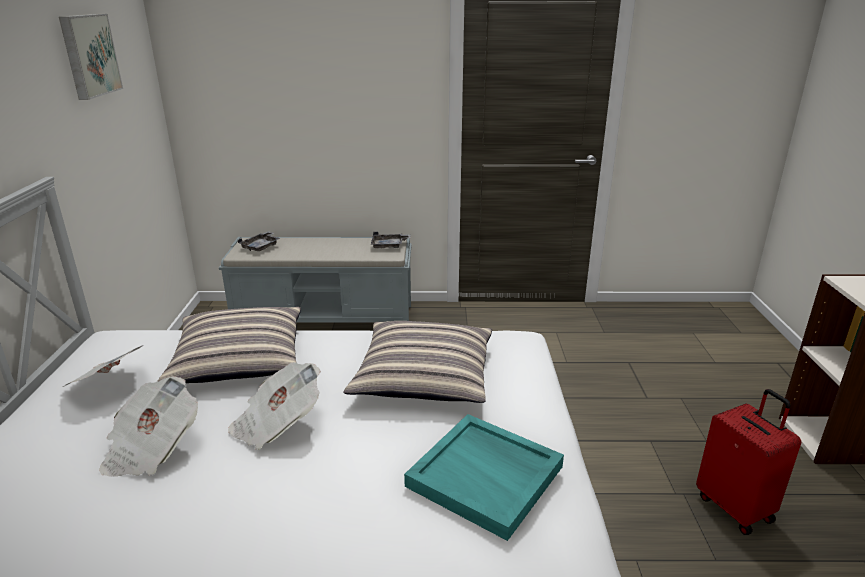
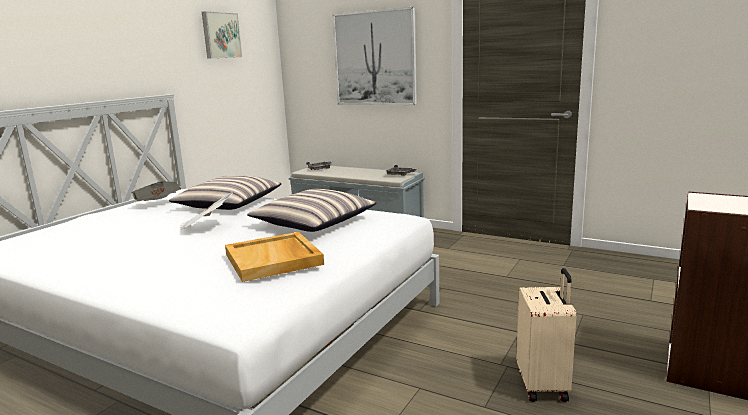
camera: 30 degrees right, 10 degrees down
(152, 448) = (142, 226): newspaper -> none
(331, 85) = (375, 58): none -> picture
(486, 476) = (274, 259): turquoise tray -> beige tray
(735, 507) = (543, 385): red suitcase -> beige suitcase

